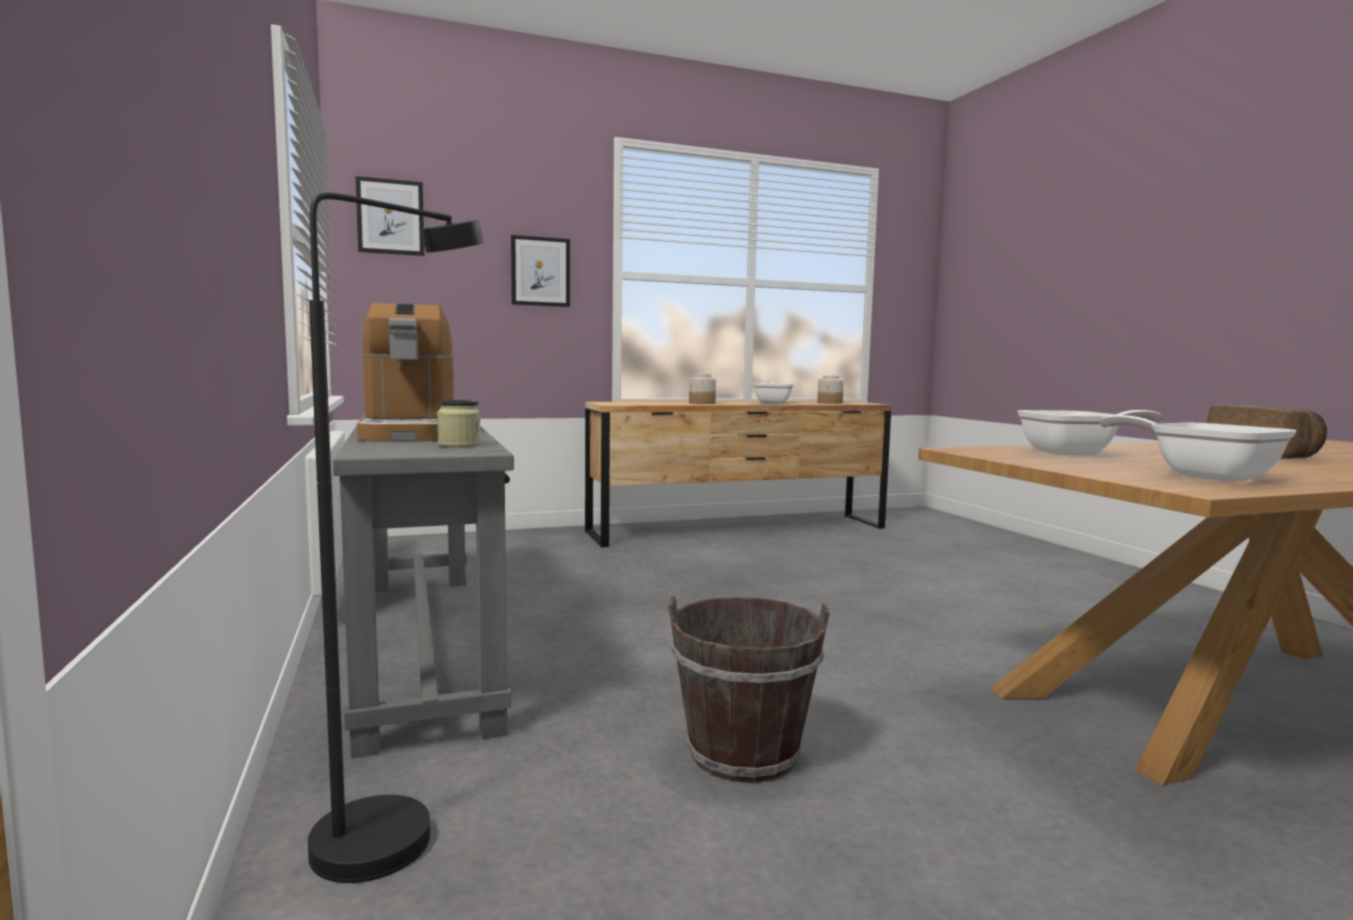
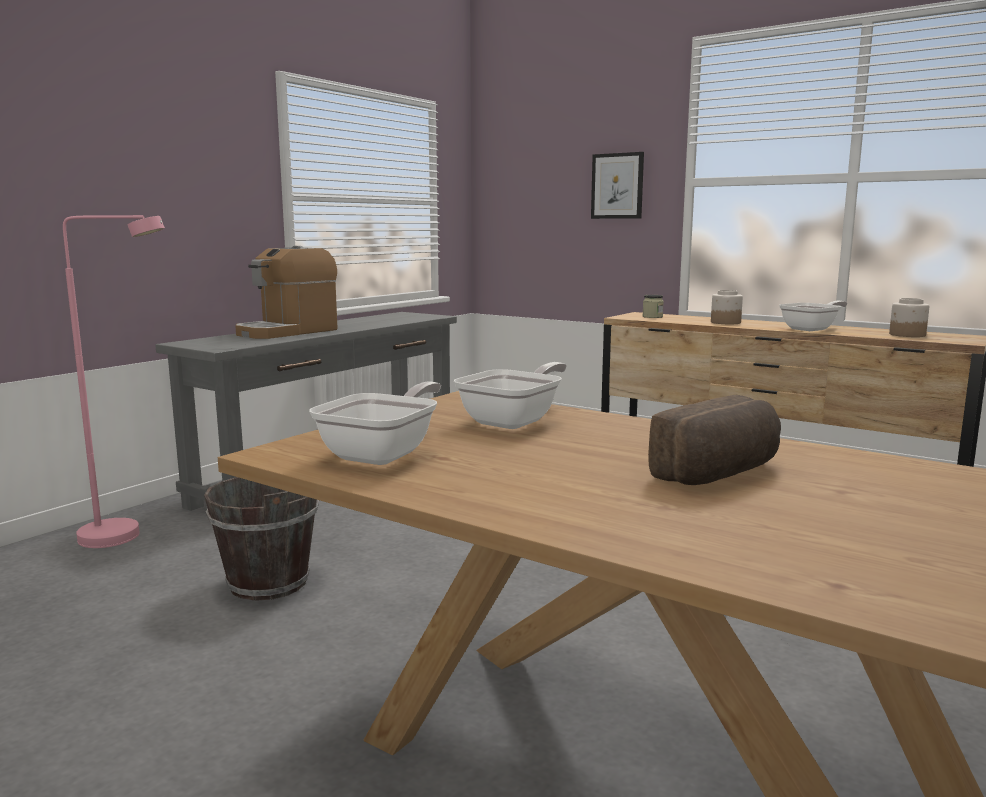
camera: 55 degrees right, 5 degrees up
(390, 217) = (508, 151): picture -> none
(397, 827) = (126, 536): black floor lamp -> pink floor lamp
(459, 445) = (243, 343): jar -> jar (652, 317)
(1076, 453) = (515, 421): frying pan -> frying pan turned 105 degrees counterclockwise

